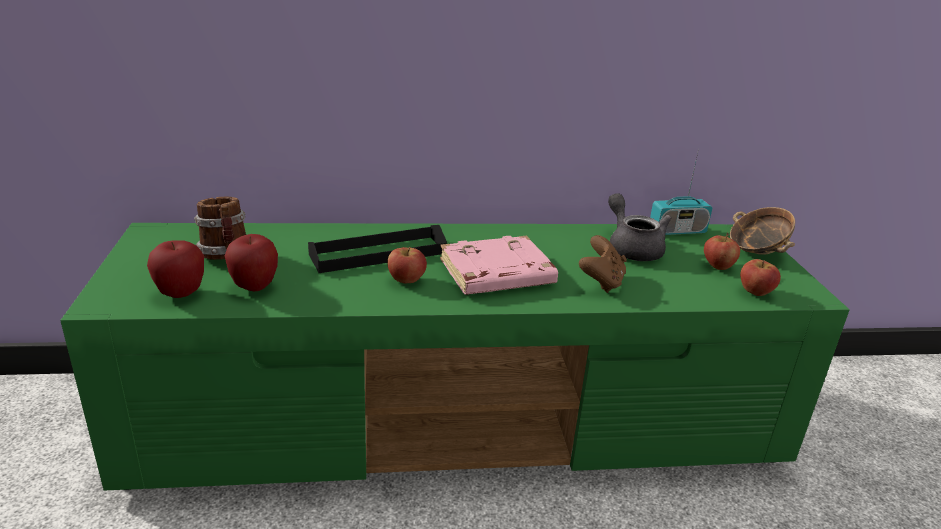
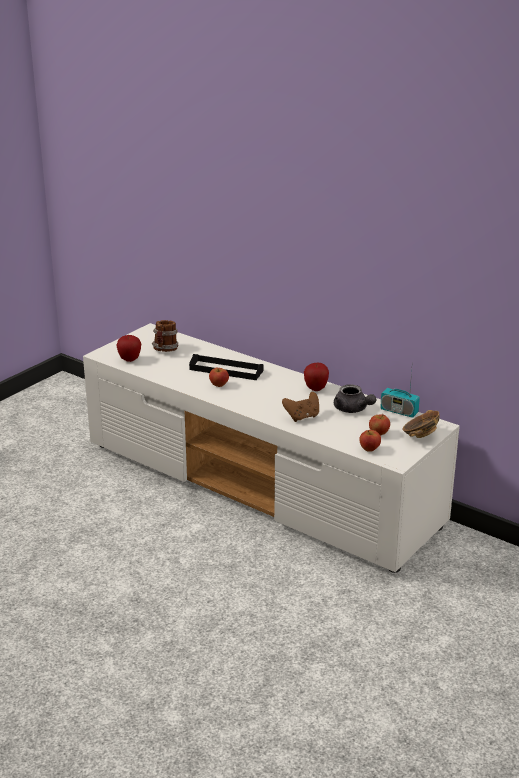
camera: 45 degrees right, 0 degrees up
(254, 287) = (158, 366): apple -> apple (315, 389)
(464, 421) = (262, 484): green tv stand -> white tv stand
(496, 274) = (261, 396): pink book -> none
(632, 248) = (353, 410): grey teapot -> grey teapot turned 120 degrees clockwise

